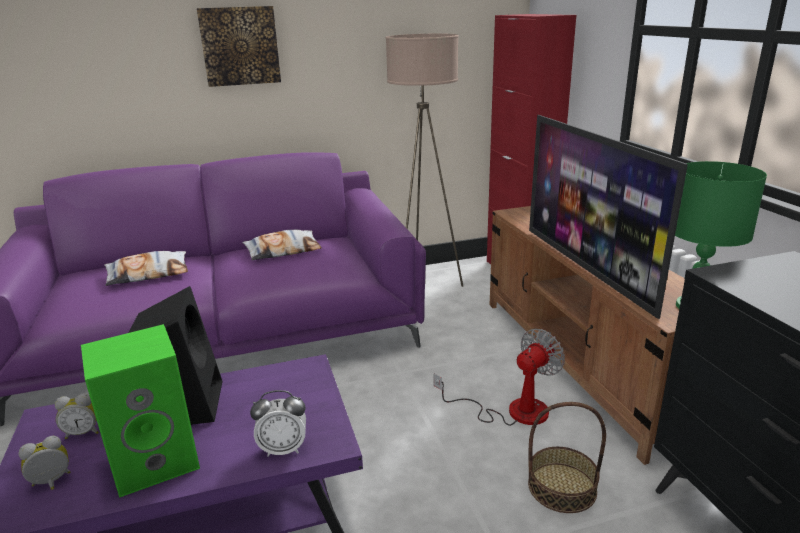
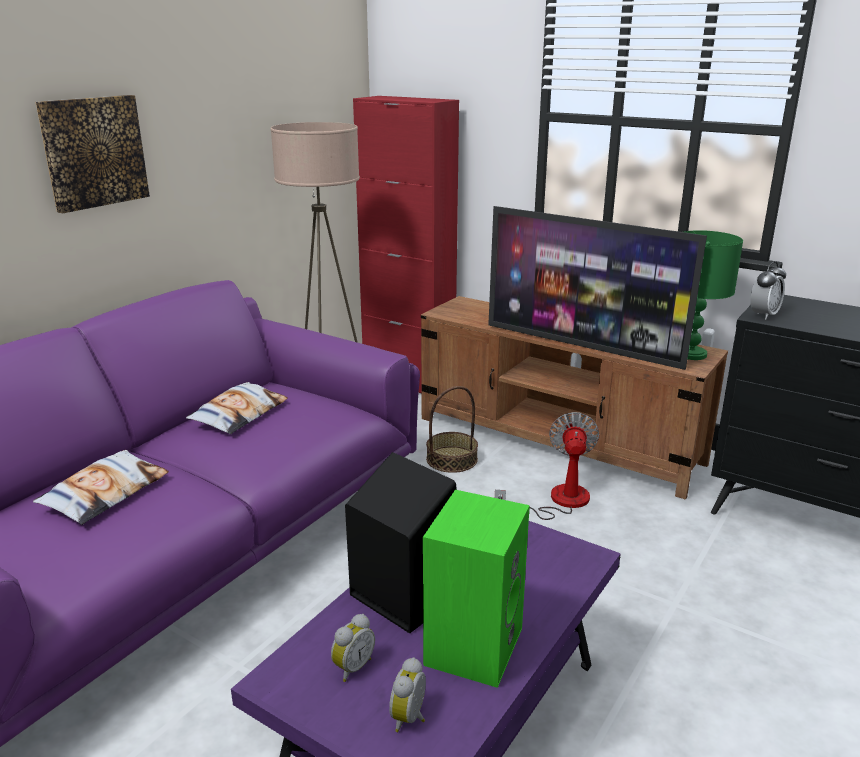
camera: 40 degrees left, 0 degrees up
(283, 449) = (559, 579): alarm clock -> alarm clock (763, 315)
(562, 487) = (658, 540): basket -> basket (451, 459)

